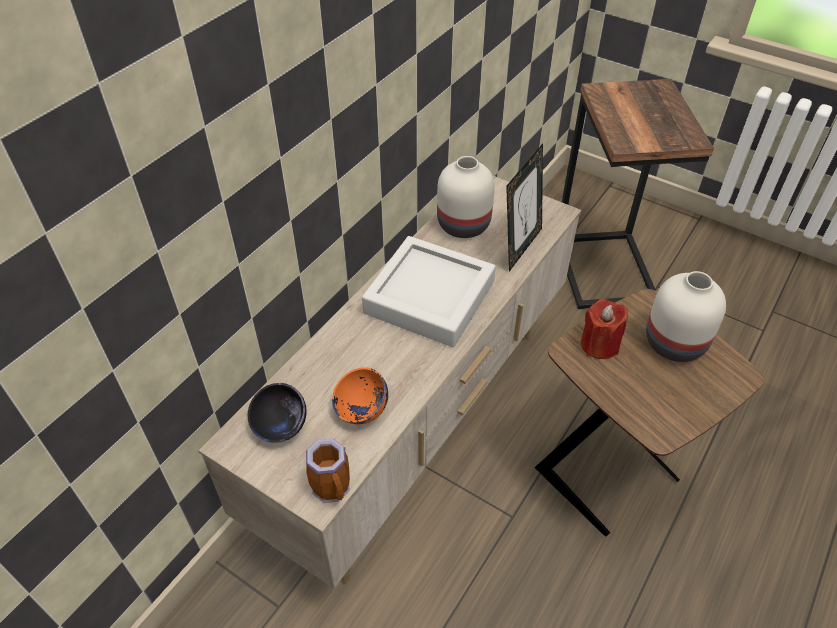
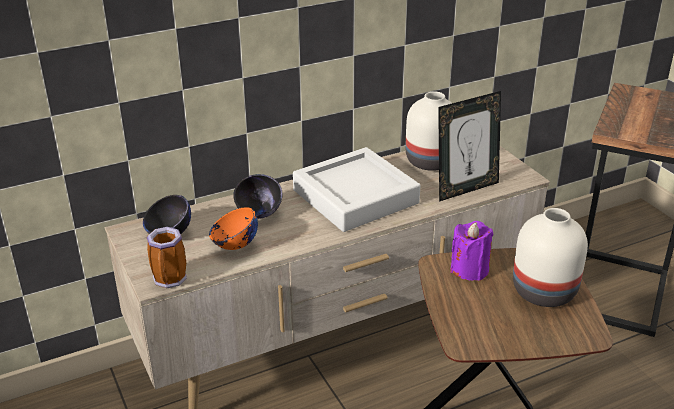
camera: 30 degrees right, 15 degrees down
(353, 359) = (259, 214): none -> black bowl
(599, 345) = (469, 269): red candle -> purple candle

